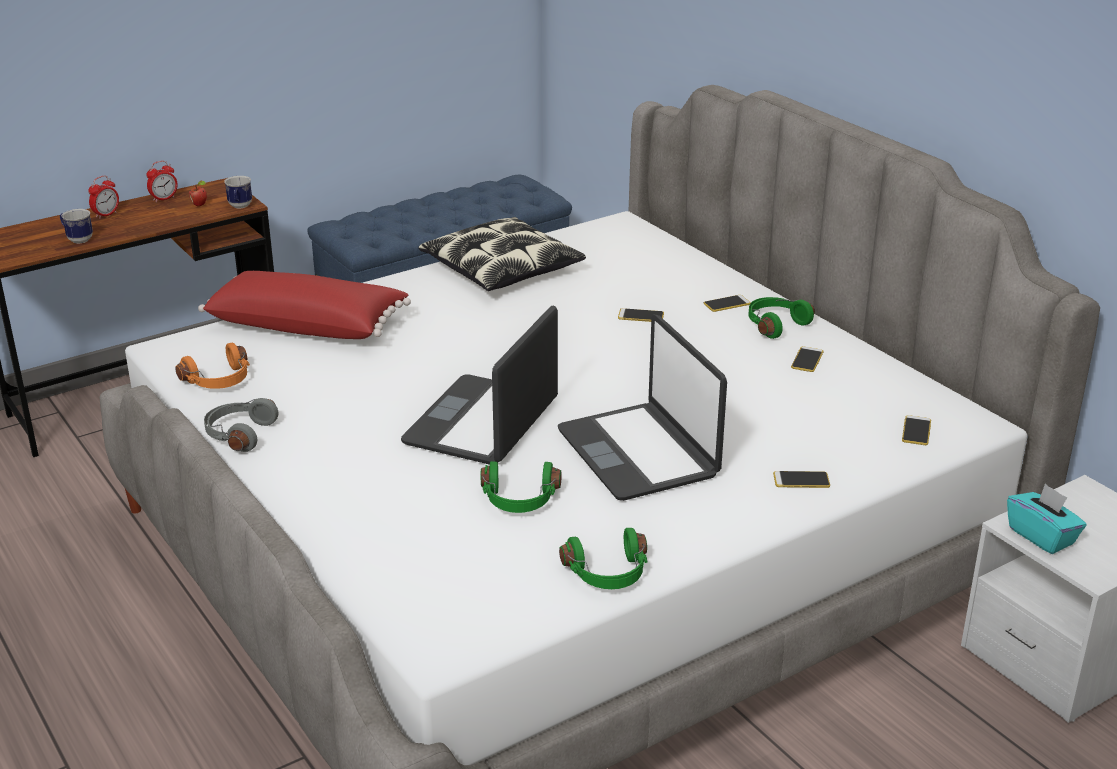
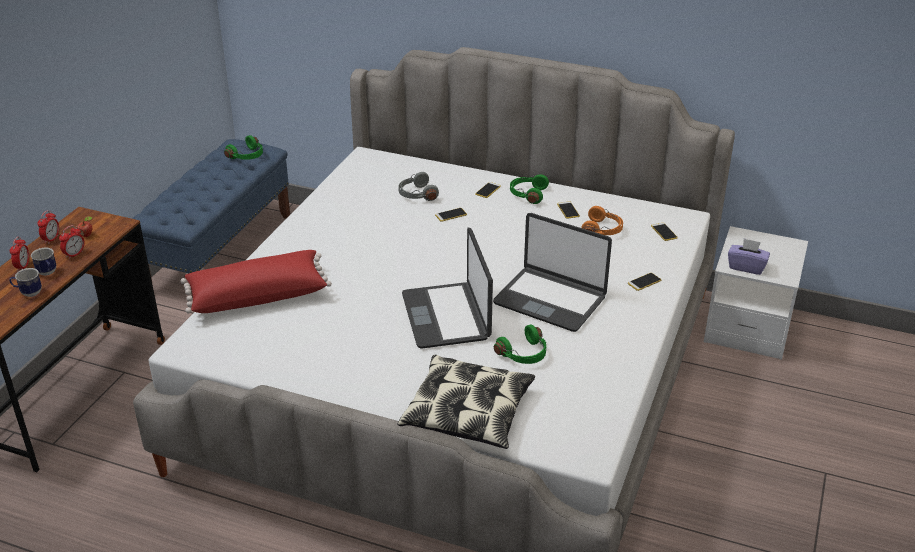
camera: 35 degrees left, 5 degrees up
(164, 218) = (74, 254): none -> alarm clock
(219, 381) = (250, 356): orange headphones -> orange headphones (602, 230)
(238, 434) = (311, 385): grey headphones -> grey headphones (417, 195)
(240, 207) = (120, 227): mug -> mug (48, 273)
(502, 269) = (332, 212): pillow -> pillow (468, 412)
(608, 574) = (617, 375): green headphones -> green headphones (247, 156)
(1041, 536) = (746, 267): turquoise tissue box -> purple tissue box

